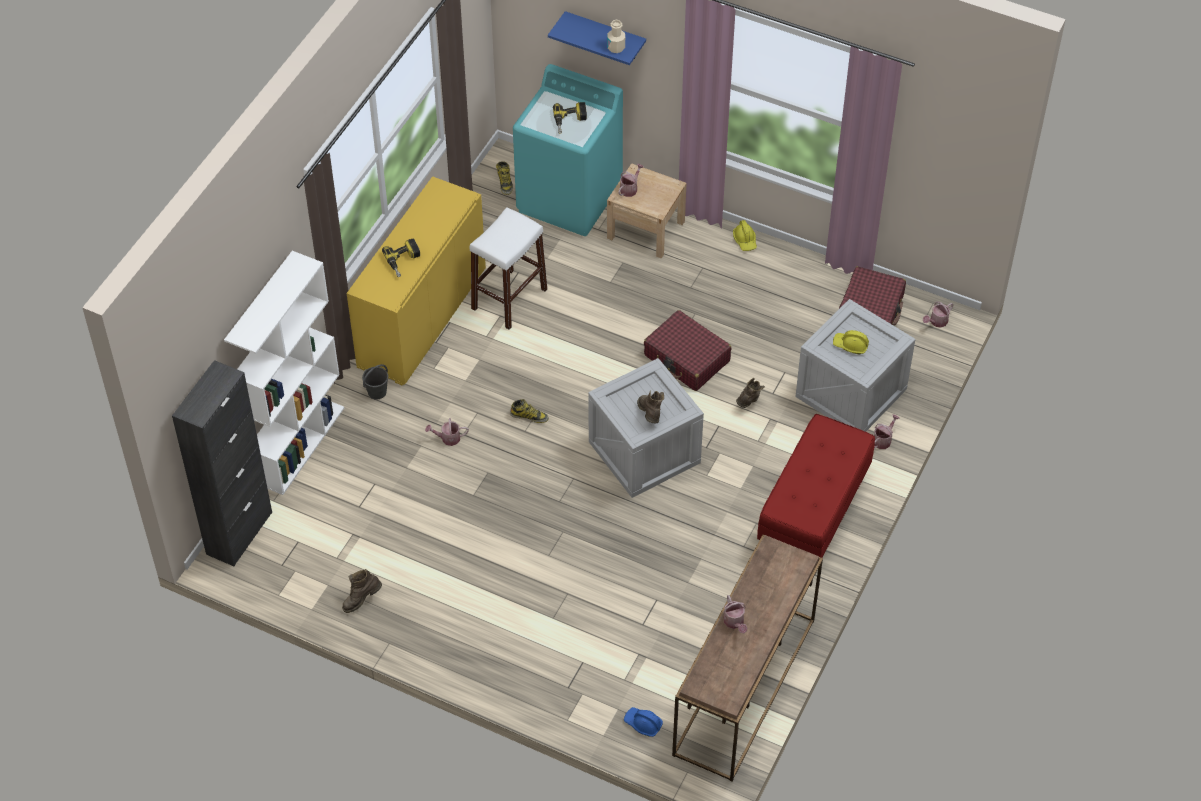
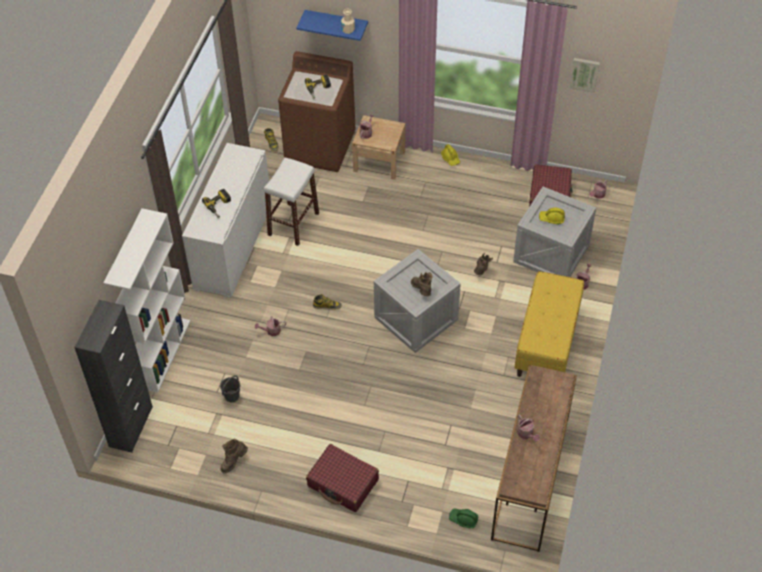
camera: 10 degrees left, 0 degrees up
(377, 392) = (212, 305): grey bucket -> grey bucket (232, 396)
(422, 317) = (233, 247): yellow cabinet -> white cabinet
(570, 198) = (320, 147): turquoise washing machine -> brown washing machine
(643, 724) = (463, 519): blue hard hat -> green hard hat
(687, 358) = (430, 247): red suitcase -> red suitcase (343, 483)
(813, 512) = (547, 342): red bench -> yellow bench
(927, 154) = (584, 74): none -> picture

